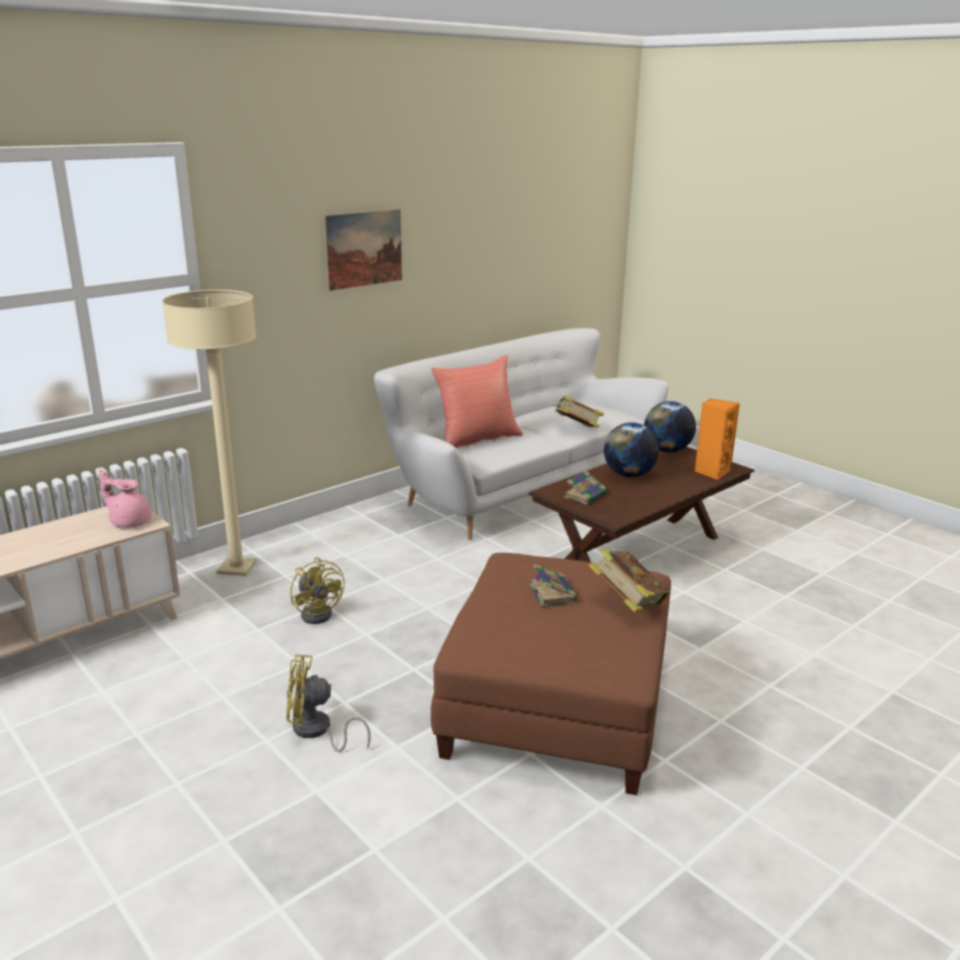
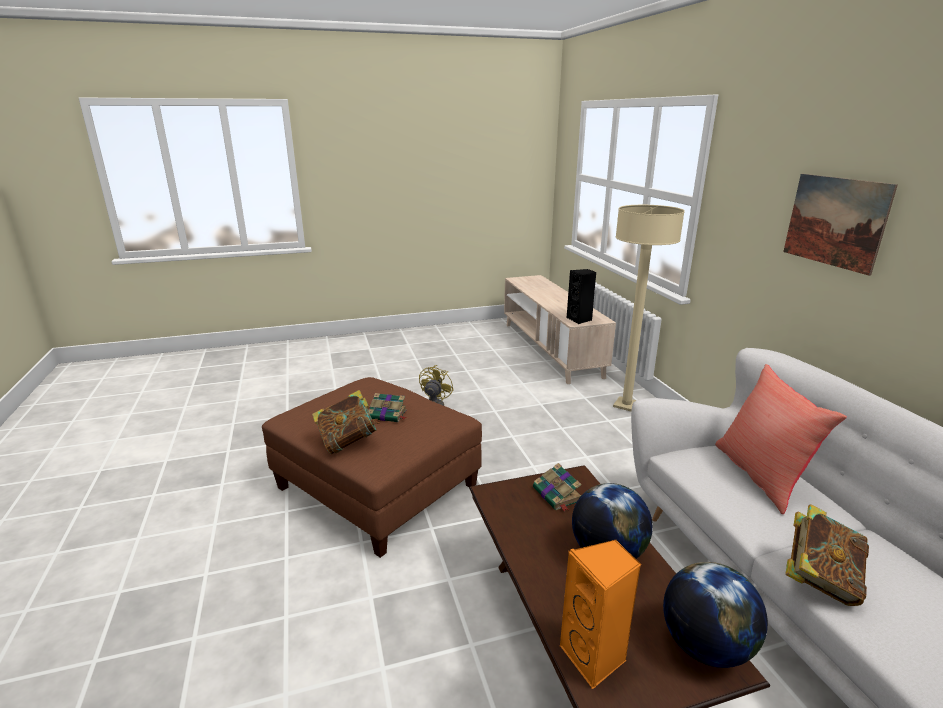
camera: 115 degrees right, 0 degrees up
(129, 522) = (580, 319): pink teapot -> black speaker
(319, 612) = (549, 425): yellow fan -> none

